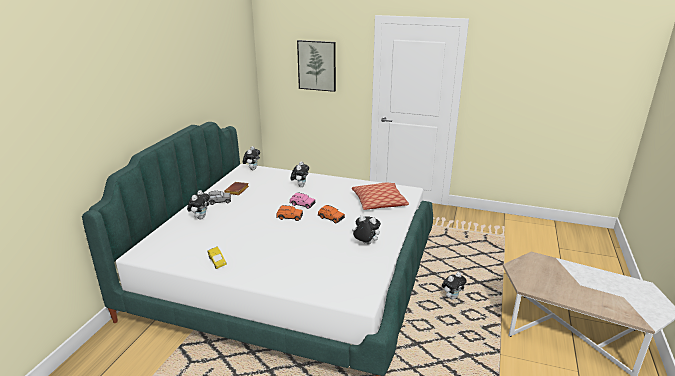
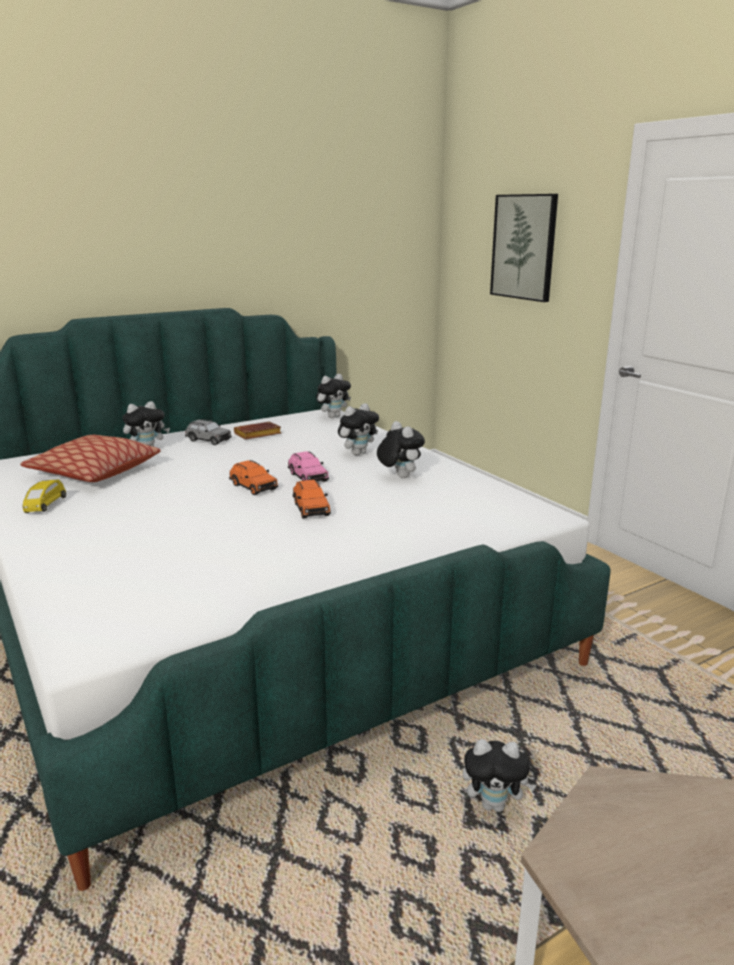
camera: 40 degrees right, 5 degrees down
(365, 244) = (285, 567): plush toy -> plush toy (399, 476)
(379, 202) = (444, 515): pillow -> pillow (94, 472)

